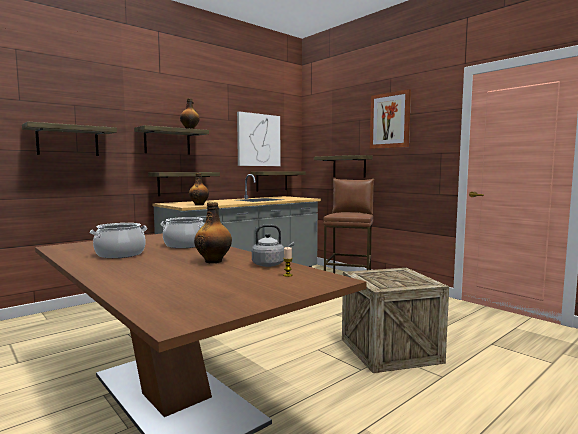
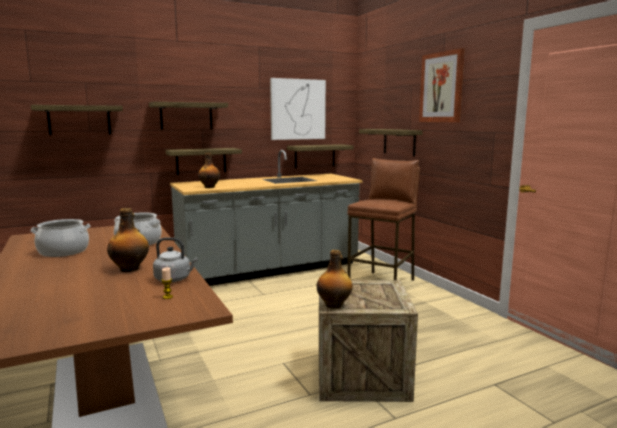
camera: 15 degrees right, 5 degrees up
(190, 129) = (207, 102): bottle -> bottle (334, 305)

